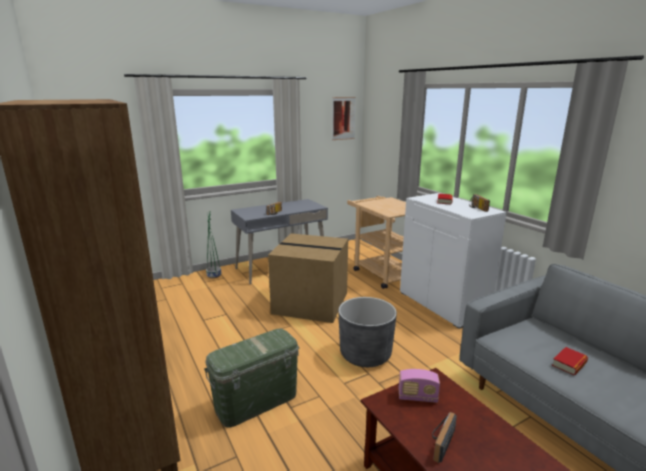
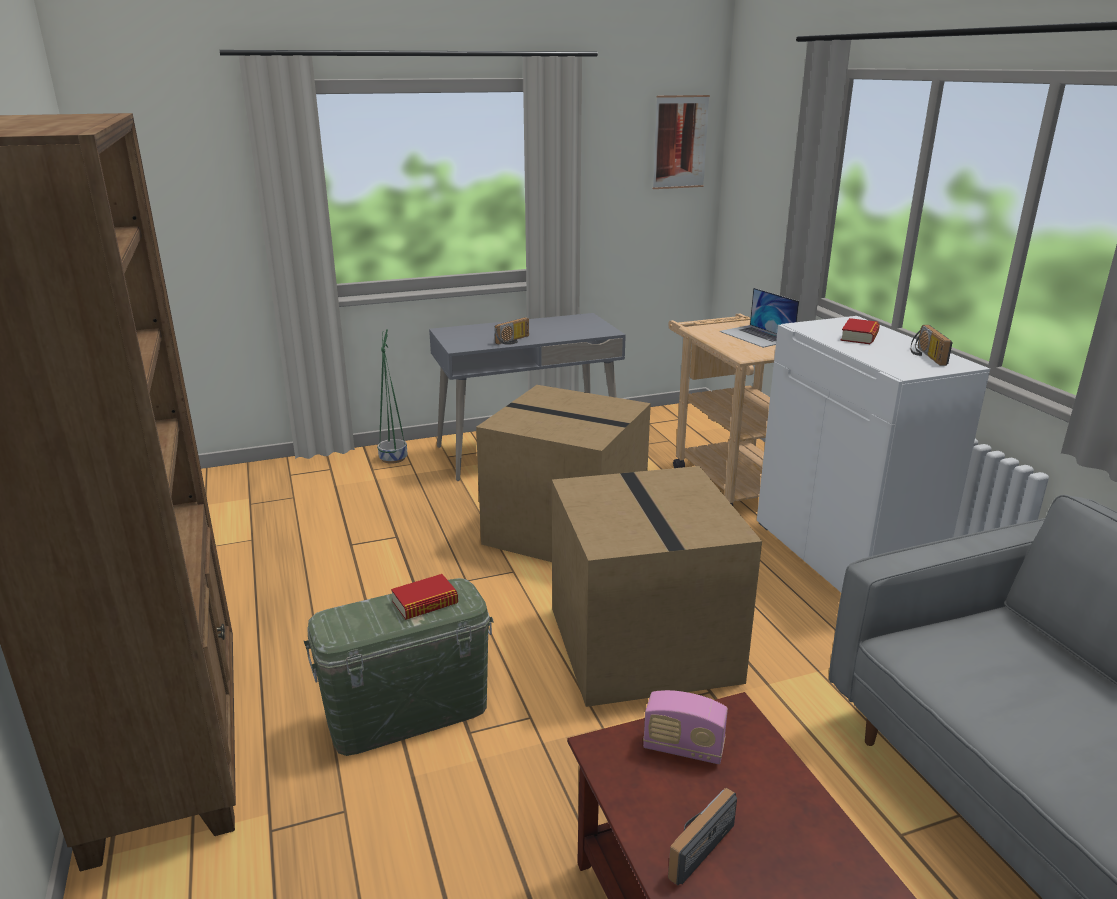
camera: 10 degrees right, 5 degrees up
(365, 354) = (646, 645): grey planter -> cardboard box
(391, 205) = (756, 336): none -> laptop
(569, 364) = (1048, 719): book -> book (425, 603)

